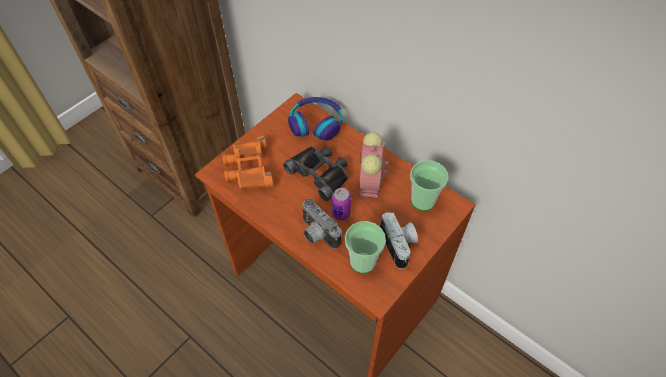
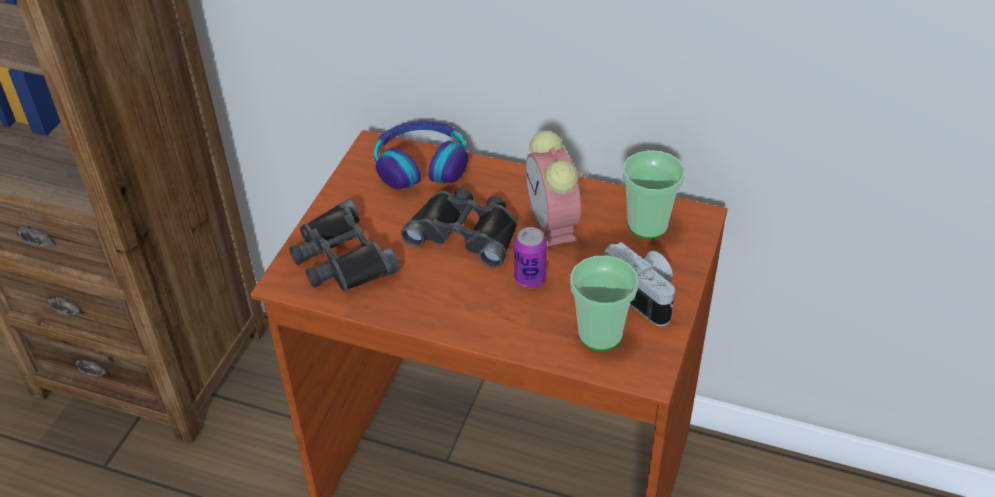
camera: 20 degrees left, 10 degrees down
(248, 168) = (341, 258): orange binoculars -> black binoculars
(316, 234) = (506, 319): camera -> none

